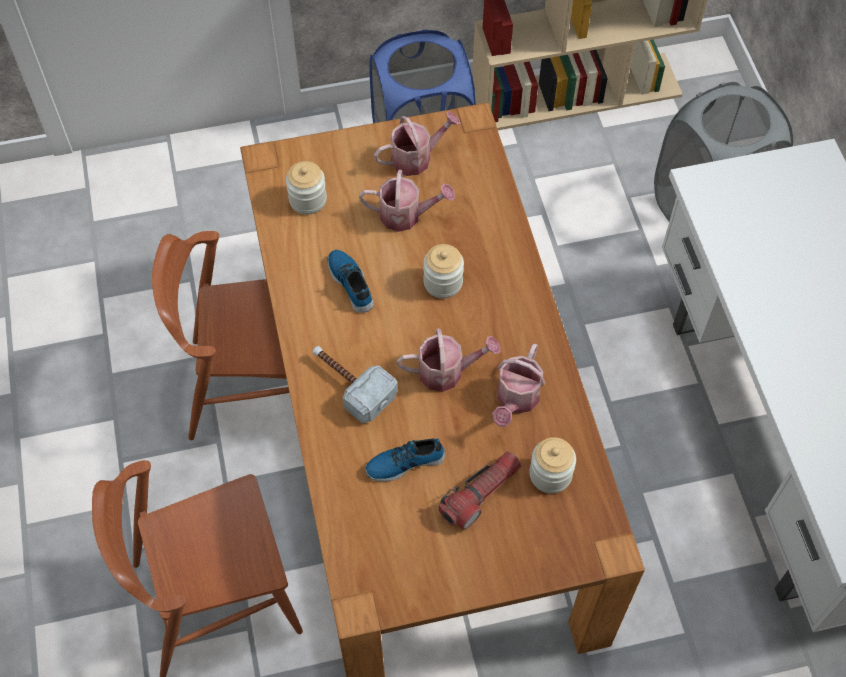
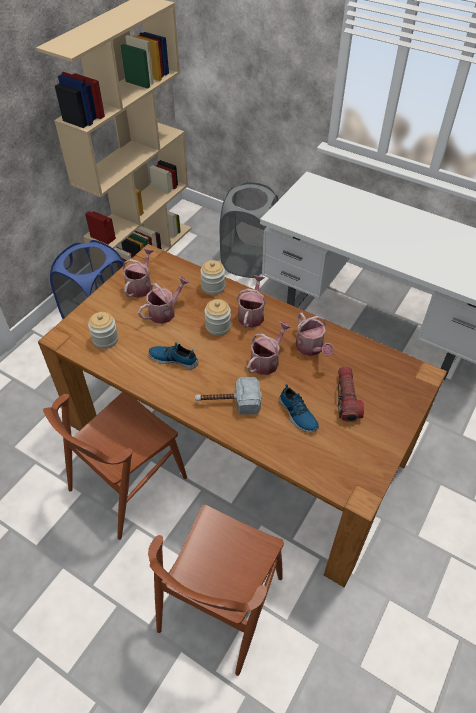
camera: 45 degrees left, 10 degrees down
(404, 461) = (297, 414): shoe -> shoe turned 60 degrees counterclockwise
(499, 299) = (252, 314): none -> watering can
(550, 474) = (364, 366): jar -> jar (213, 287)

